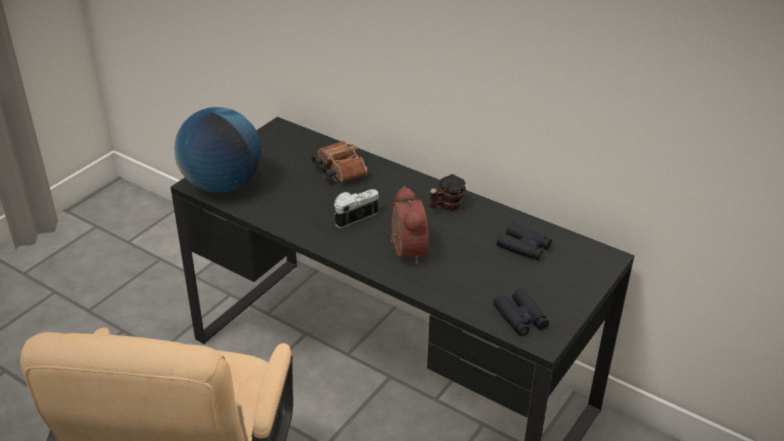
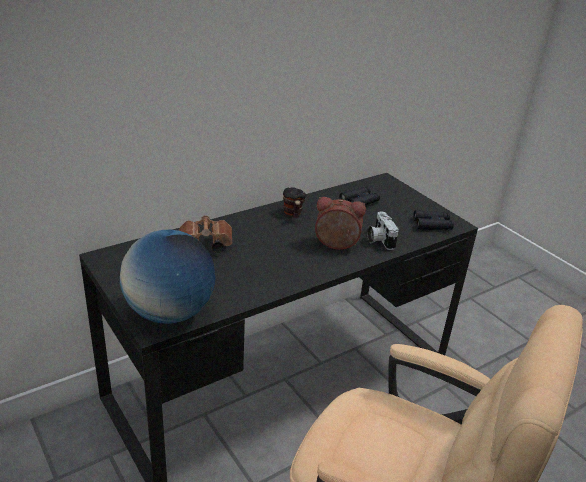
camera: 70 degrees left, 5 degrees down
(353, 215) = (274, 255): camera -> camera (379, 239)

